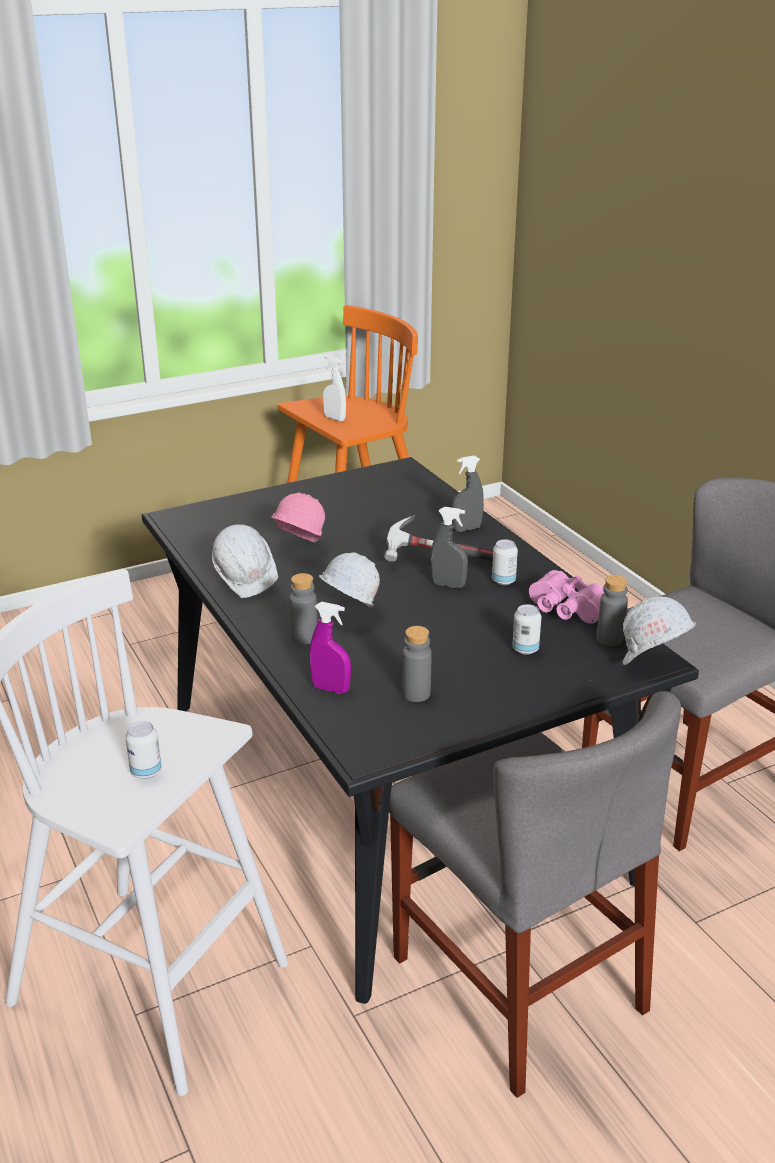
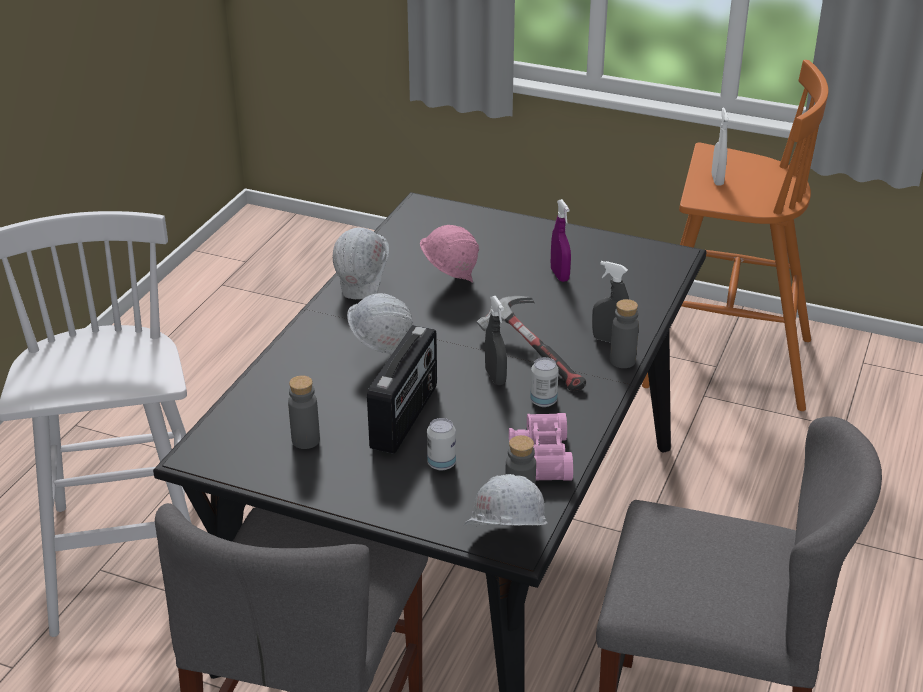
camera: 50 degrees right, 5 degrees up
(146, 771) = (87, 377): can -> none
(304, 637) = (323, 351): grey bottle -> grey bottle (622, 361)
(330, 689) = (266, 398): purple spray bottle -> purple spray bottle (559, 275)
(447, 639) = (406, 417): none -> radio

